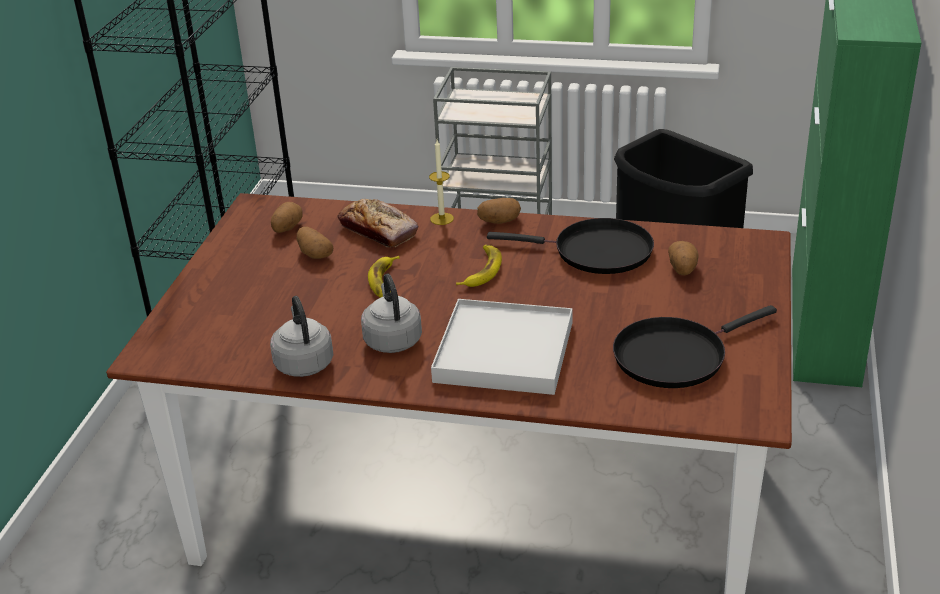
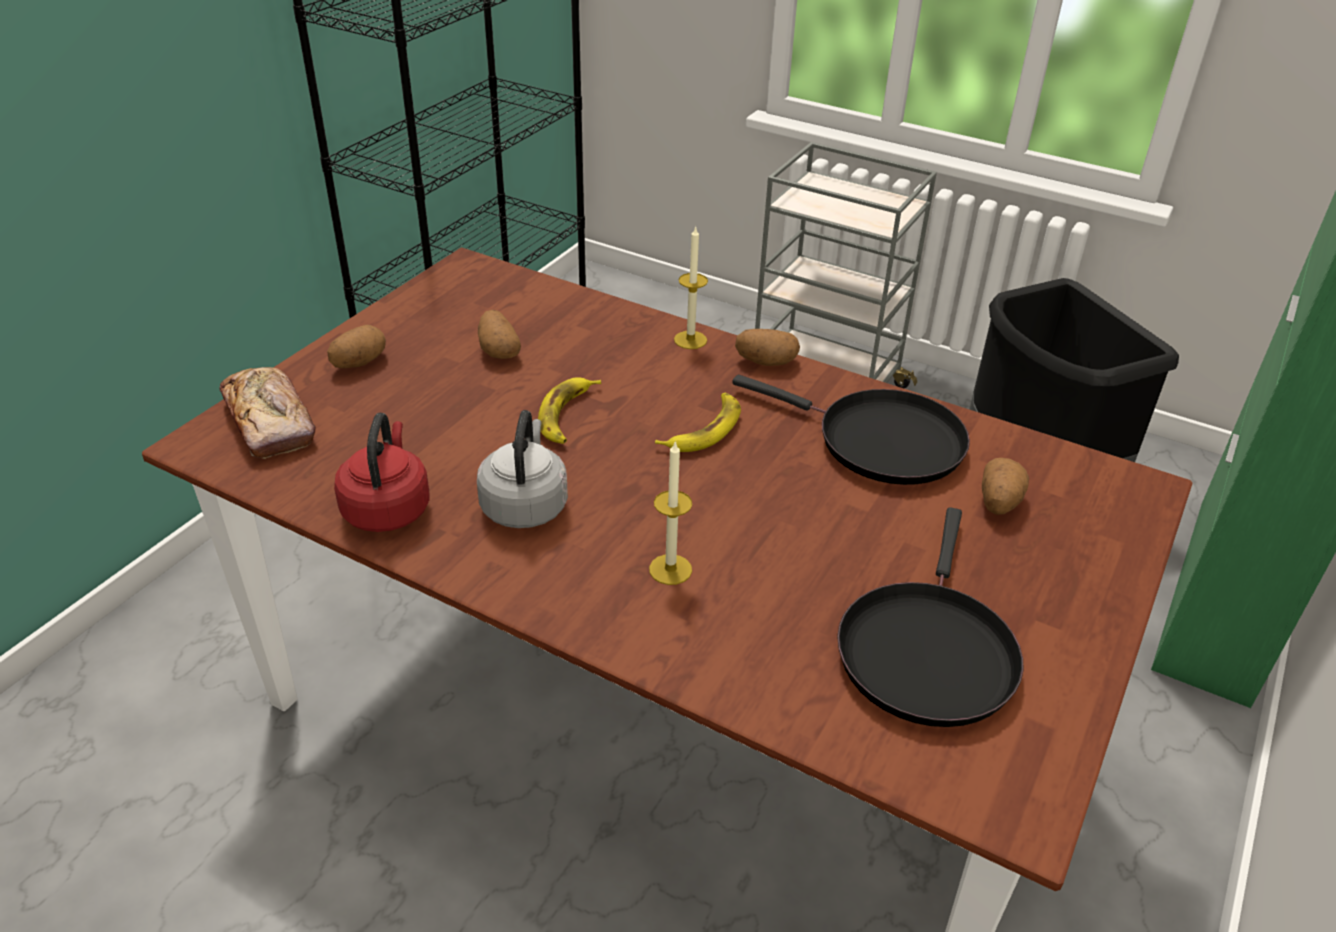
camera: 15 degrees right, 5 degrees up
(287, 228) = (487, 306): potato -> potato (359, 362)
(303, 362) = (388, 508): grey kettle -> red kettle
(378, 230) = (599, 337): bread -> bread (269, 422)
(504, 352) = (670, 569): white tray -> candle
(675, 356) = (926, 650): black frying pan -> black frying pan turned 60 degrees counterclockwise

